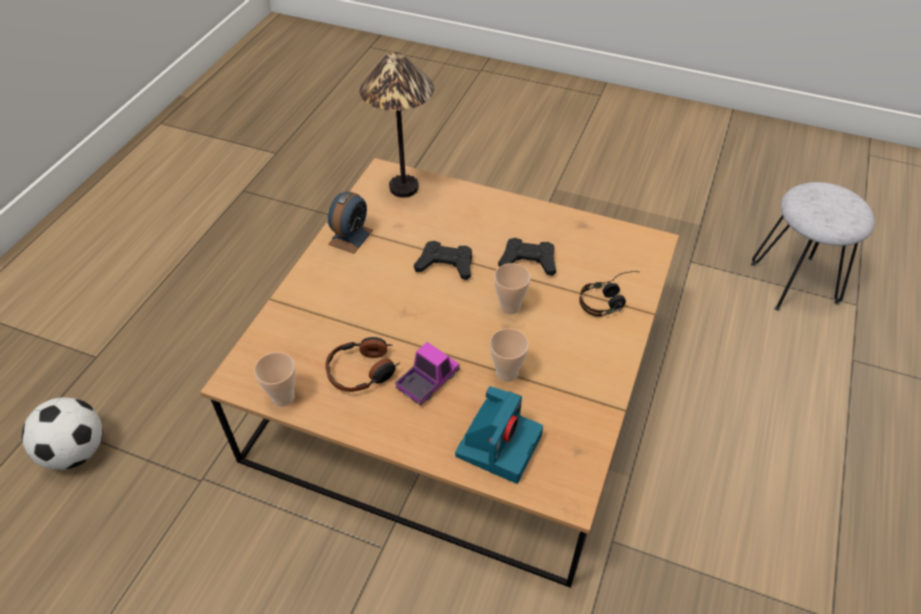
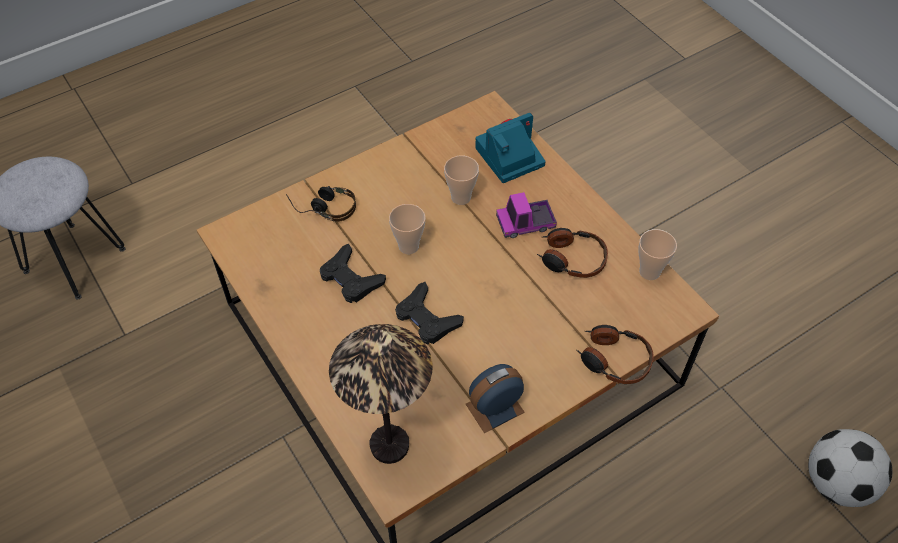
camera: 145 degrees left, 5 degrees up
(279, 308) = (613, 359): none -> headphones

